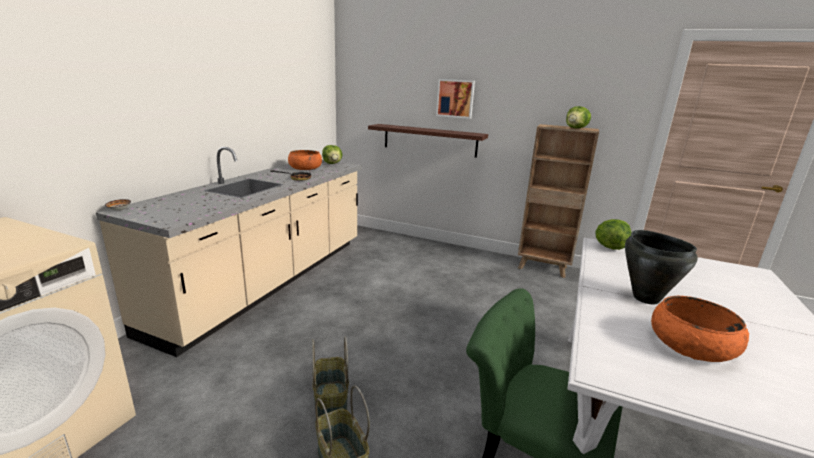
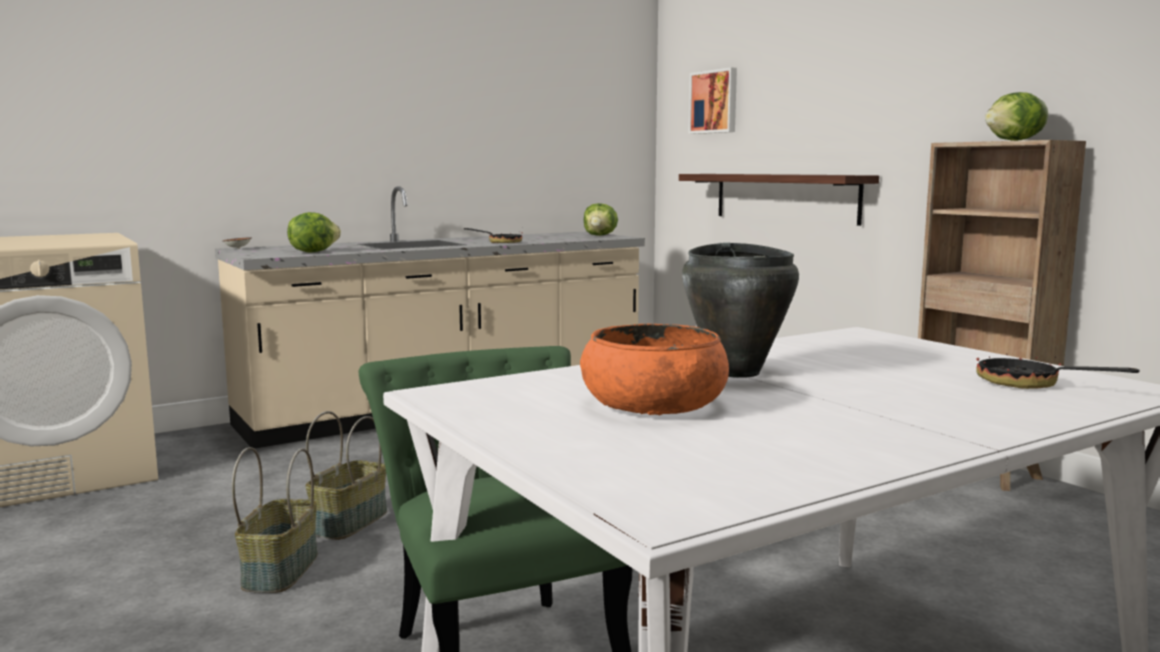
camera: 35 degrees right, 10 degrees down
(305, 168) = (543, 237): orange bowl -> none
(455, 98) = (824, 112): picture -> picture (714, 102)
(610, 247) = (867, 336): lettuce -> lettuce (313, 252)
(731, 278) = (1029, 384): none -> frying pan

